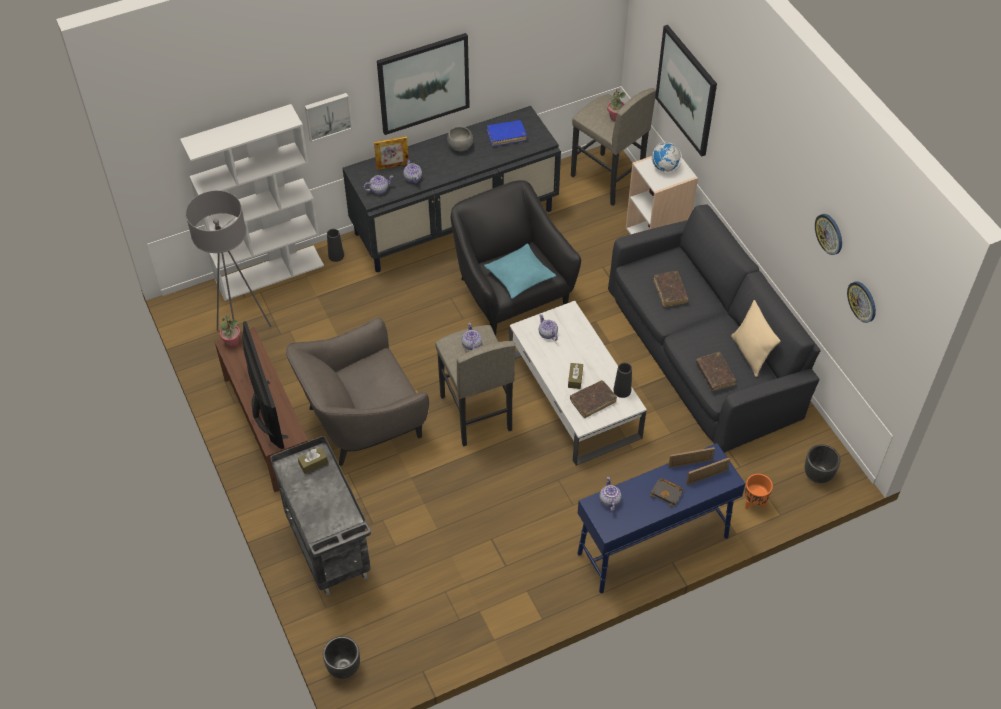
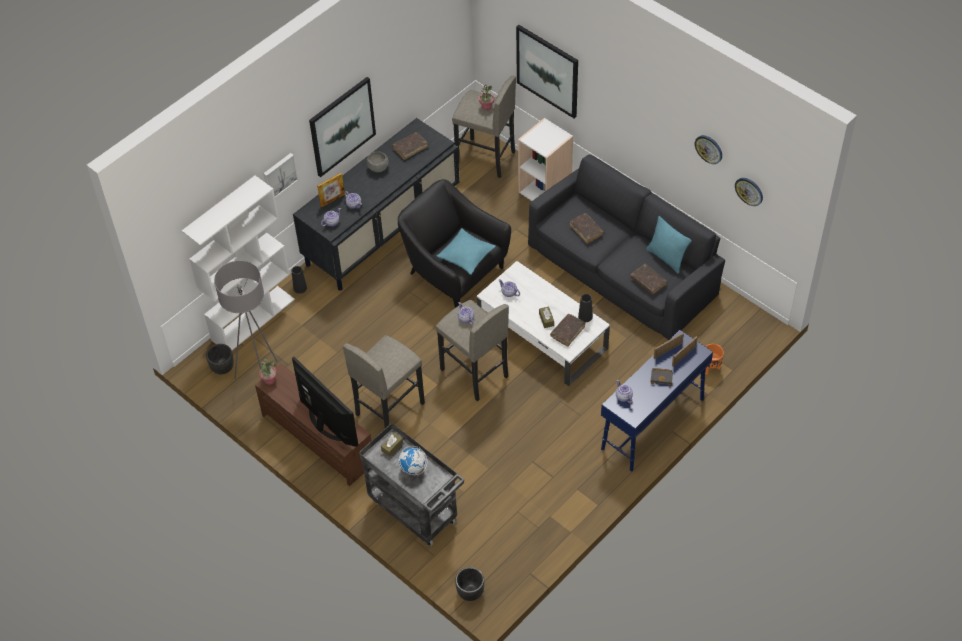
camera: 20 degrees left, 0 degrees up
(362, 420) = (389, 409): grey armchair -> grey stool
(506, 136) = (410, 148): blue book -> brown book
(665, 167) = (544, 135): globe -> globe (413, 468)
(750, 354) = (666, 258): beige pillow -> turquoise pillow
(818, 475) = (746, 332): black planter -> black planter (223, 368)

